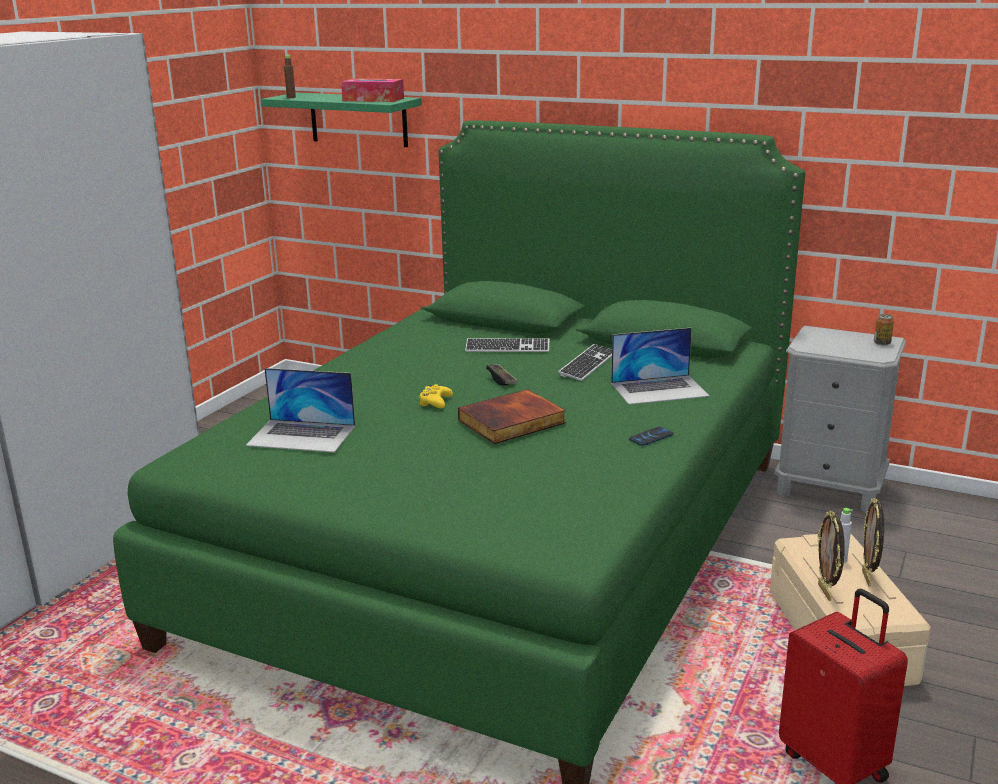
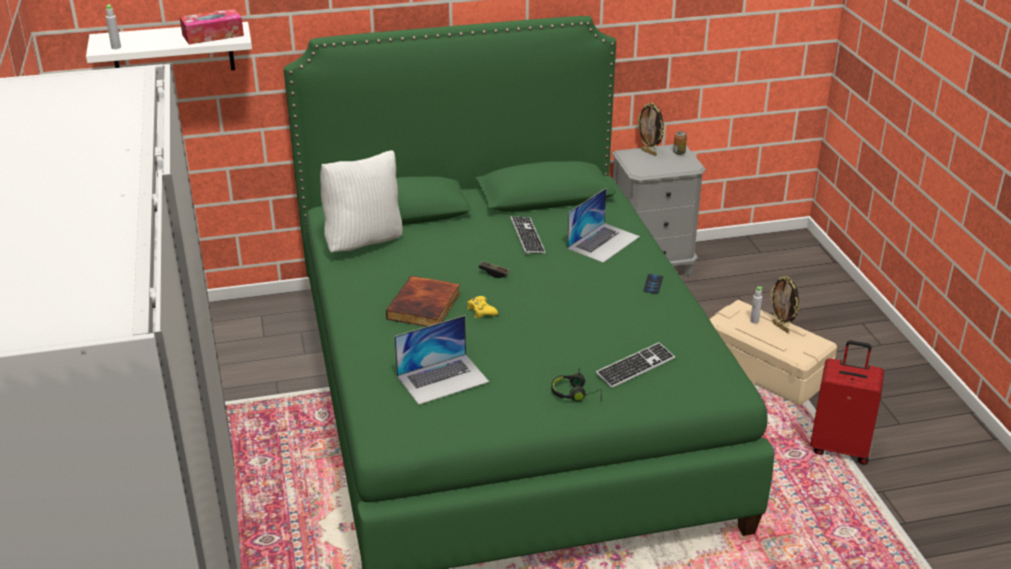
camera: 40 degrees left, 10 degrees up
(291, 97) = (116, 47): brown bottle -> grey bottle
(358, 119) = (173, 51): green shelf -> white shelf
(396, 493) = (576, 394): none -> black headphones
(433, 329) = (364, 242): none -> white pillow
(507, 348) = (449, 241): keyboard -> keyboard (635, 367)
(512, 422) = (557, 307): book -> book (425, 306)
(826, 592) = (772, 346): picture frame -> picture frame (649, 152)

